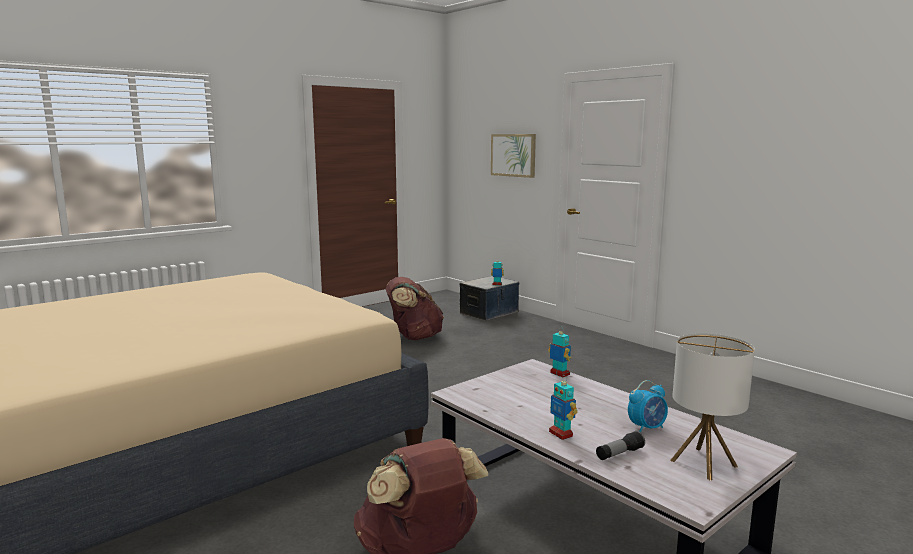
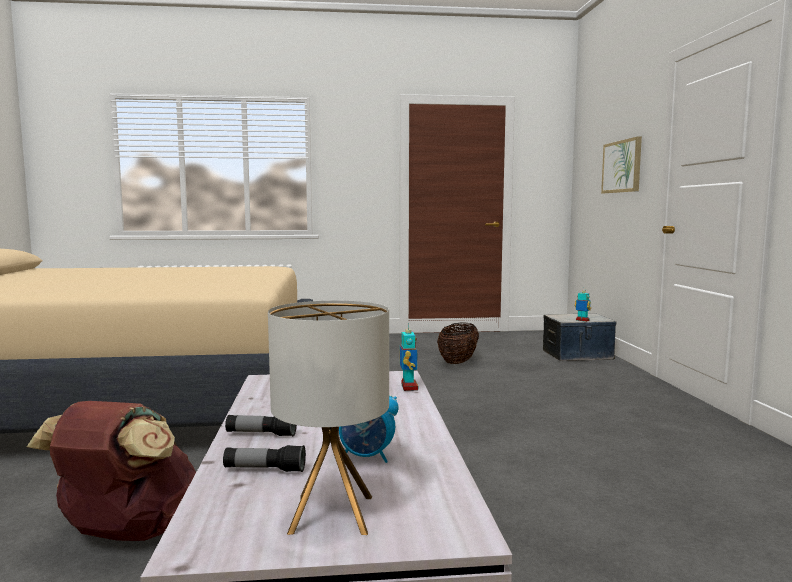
camera: 35 degrees right, 5 degrees down
(414, 337) = (458, 362): brown backpack -> basket
(561, 434) = (261, 434): toy robot -> flashlight

